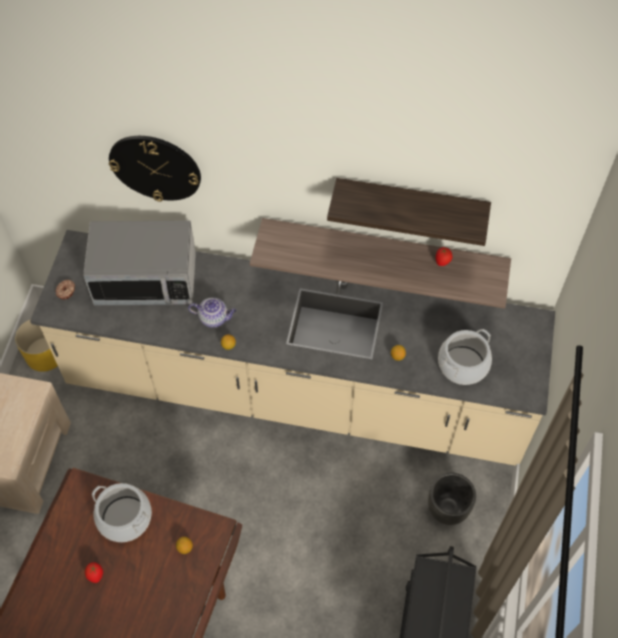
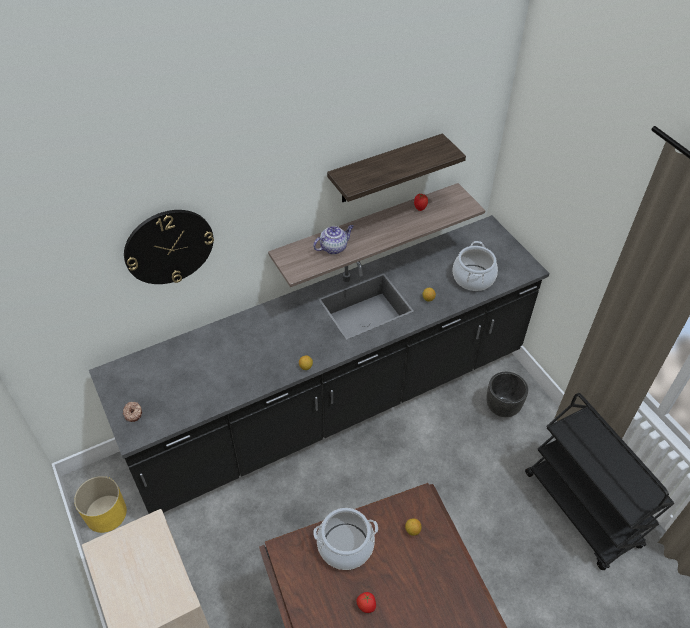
camera: 40 degrees left, 10 degrees down
(146, 279) = (194, 363): microwave -> none
(214, 318) = (276, 356): teapot -> teapot (334, 247)
(309, 395) = (344, 401): beige counter -> black counter

